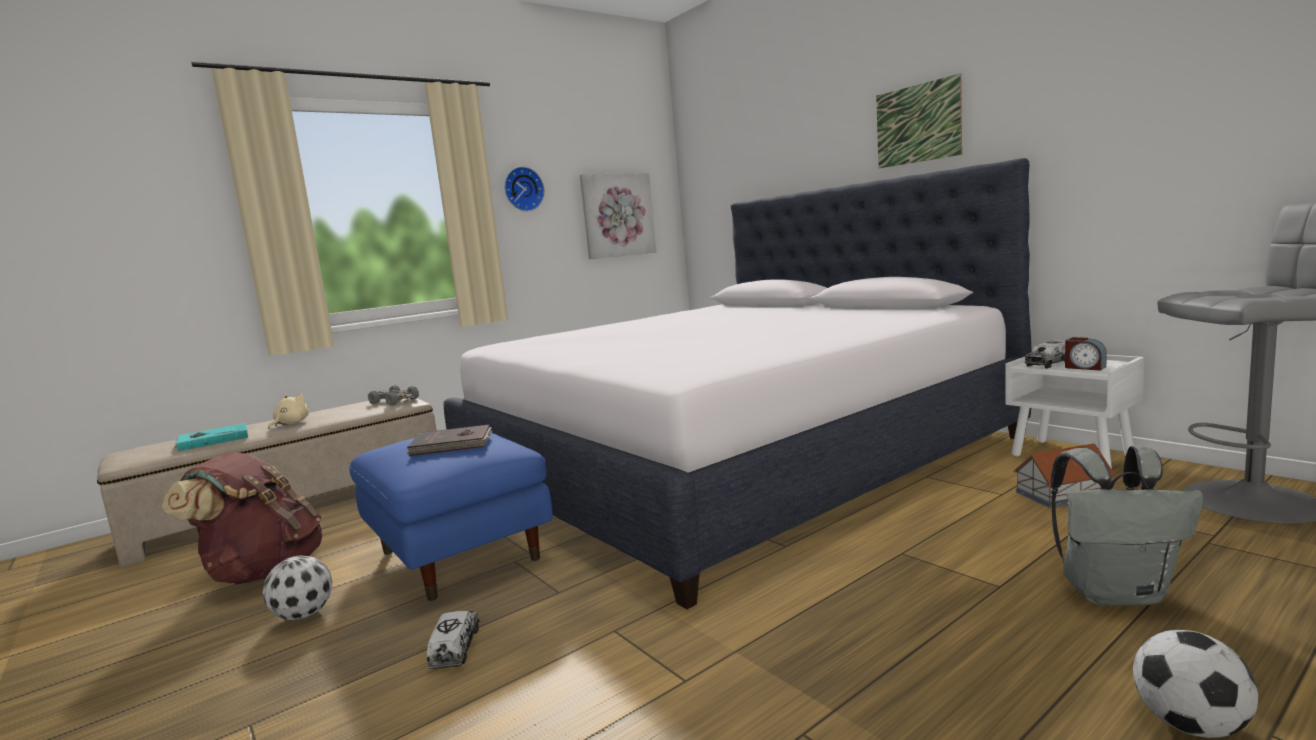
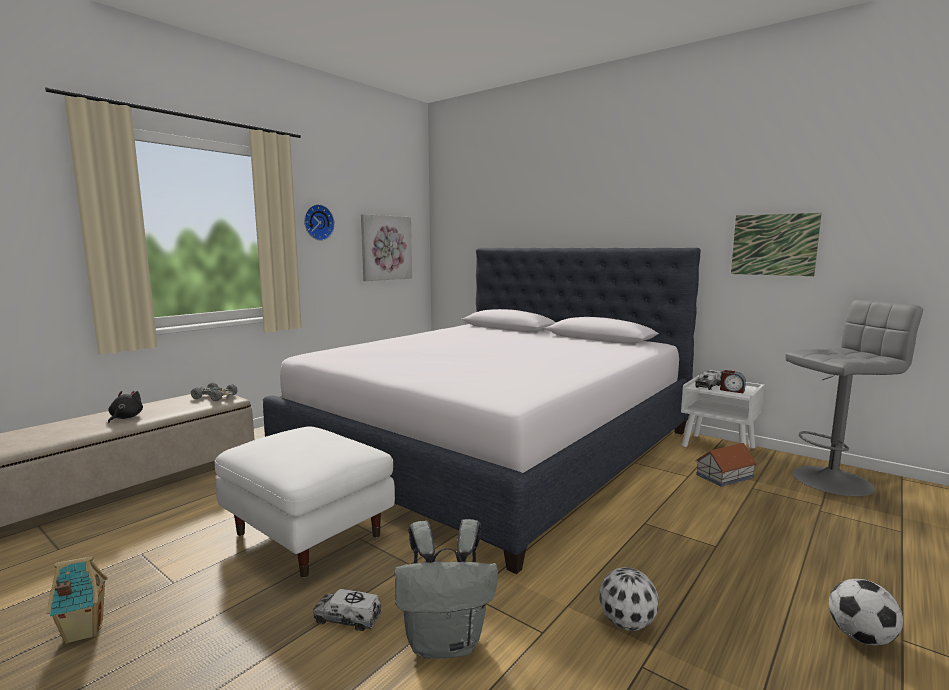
camera: 15 degrees left, 0 degrees up
(187, 643) = (82, 631): none -> toy house
(213, 440) = (53, 433): turquoise book -> none
(263, 572) = (124, 556): brown backpack -> none
(290, 424) = (125, 418): beige plush toy -> black plush toy
(303, 616) = (189, 598): football -> football (627, 624)
(452, 444) = (312, 445): brown book -> none
(455, 648) = (347, 619): toy truck -> toy truck turned 60 degrees counterclockwise
(460, 557) = (309, 536): blue ottoman -> white ottoman
(917, 123) = (623, 212): picture -> picture (774, 244)
(1115, 593) = (784, 548): grey backpack -> grey backpack (446, 642)

